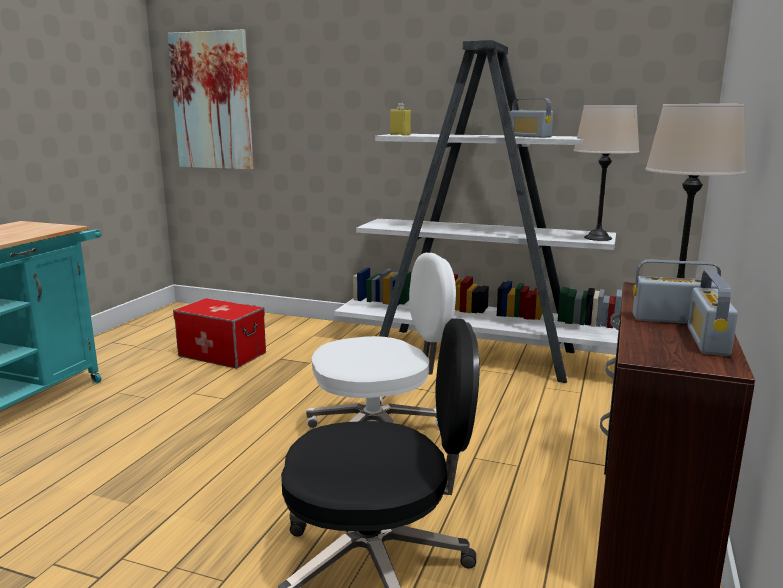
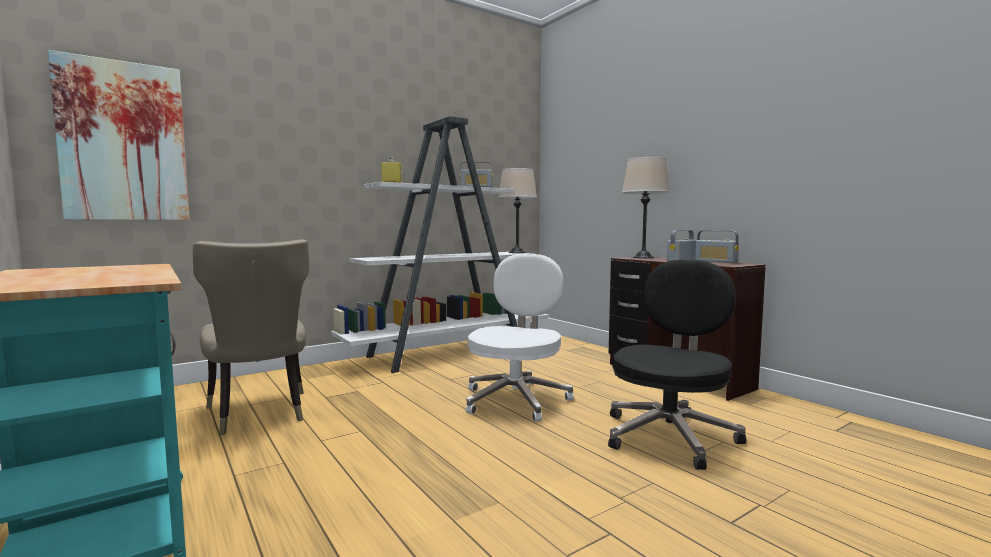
camera: 55 degrees left, 10 degrees down
(221, 354) = (259, 414): storage box -> beige chair

